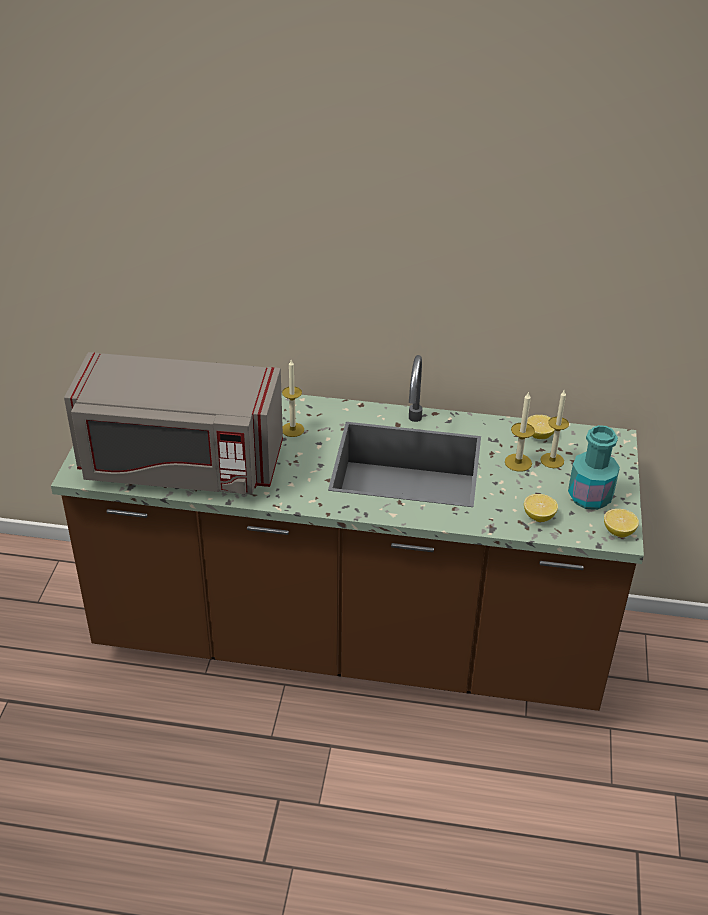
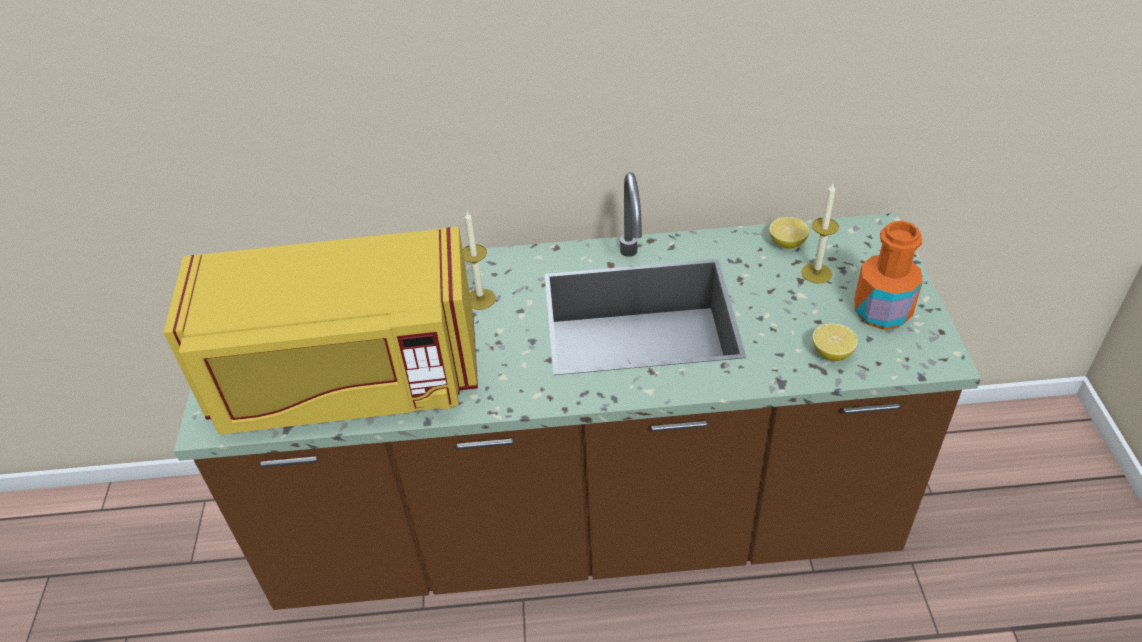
camera: 10 degrees left, 5 degrees up
(180, 464) = (346, 380): grey microwave -> yellow microwave
(518, 462) = (777, 284): candle -> none
(590, 496) = (882, 312): turquoise bottle -> orange bottle
(618, 531) = (936, 352): lemon -> none

